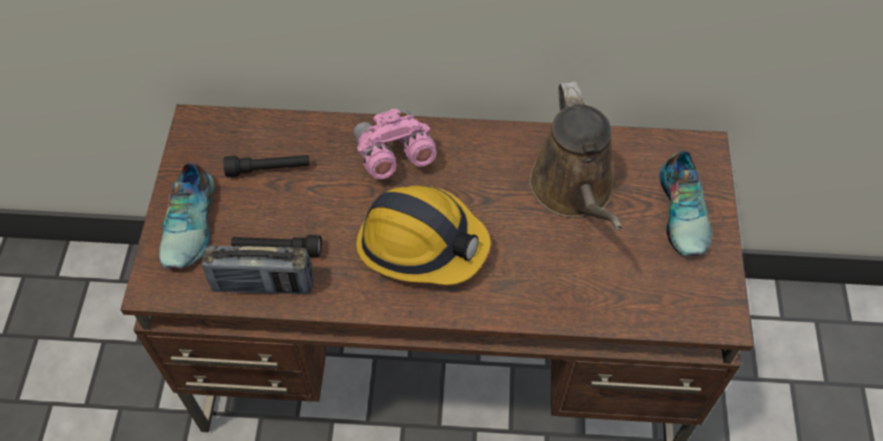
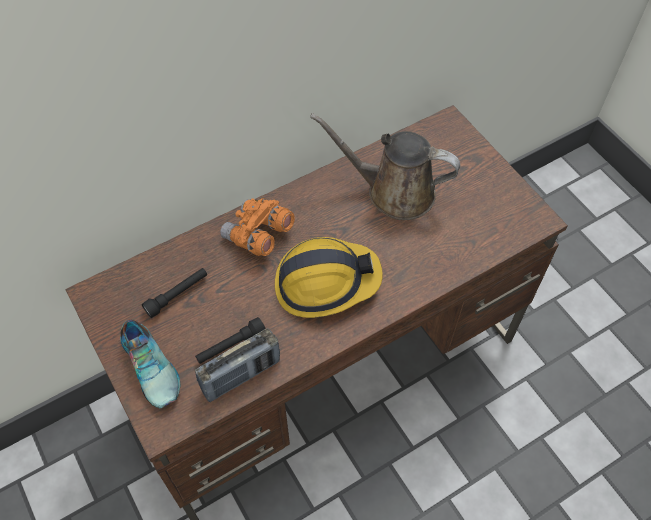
camera: 35 degrees left, 0 degrees up
(393, 156) = (258, 235): pink binoculars -> orange binoculars
(574, 191) = (393, 192): brown watering can -> brown watering can turned 150 degrees clockwise
(684, 211) = (468, 167): shoe -> none

